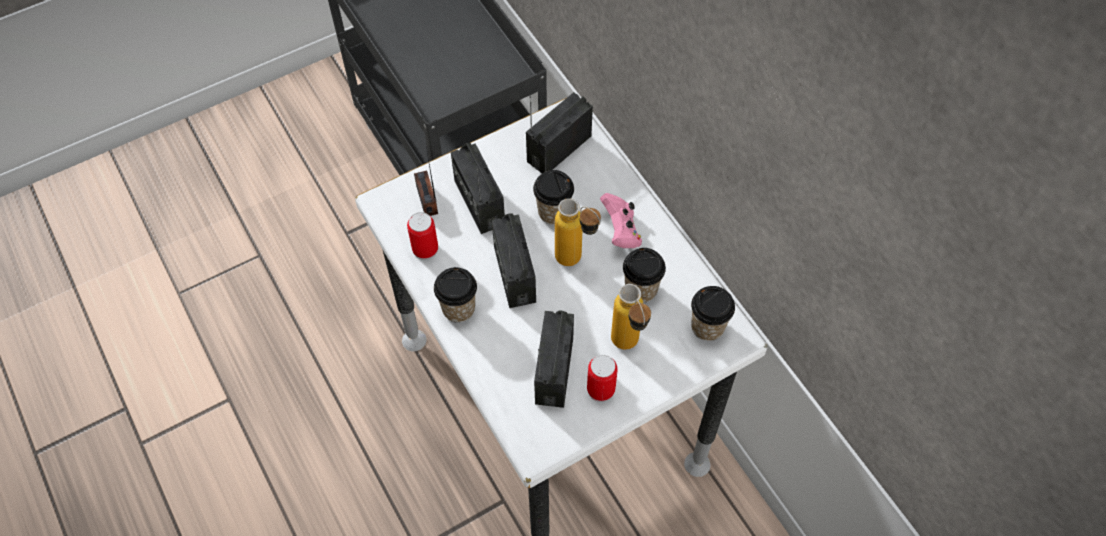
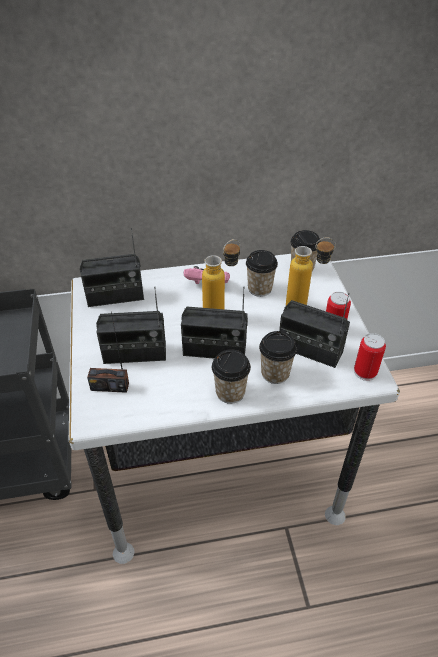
camera: 70 degrees left, 15 degrees down
(425, 249) = (160, 400): can -> can (365, 372)
(553, 212) = (170, 314): cup -> cup (275, 373)
(559, 148) = (115, 297): radio -> radio turned 75 degrees counterclockwise

